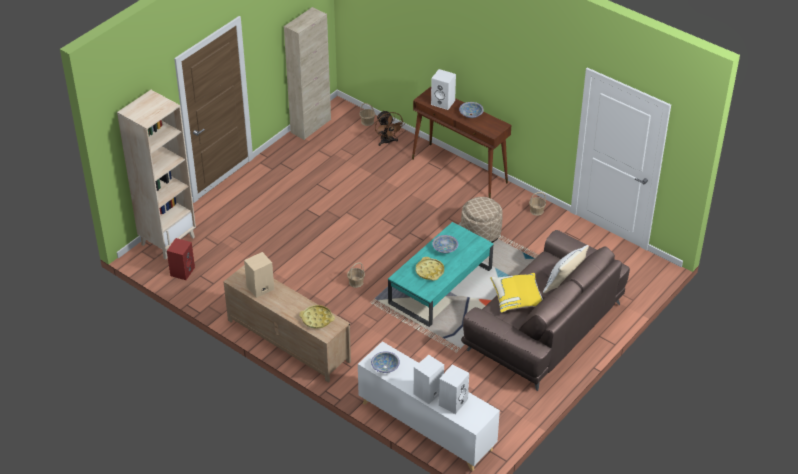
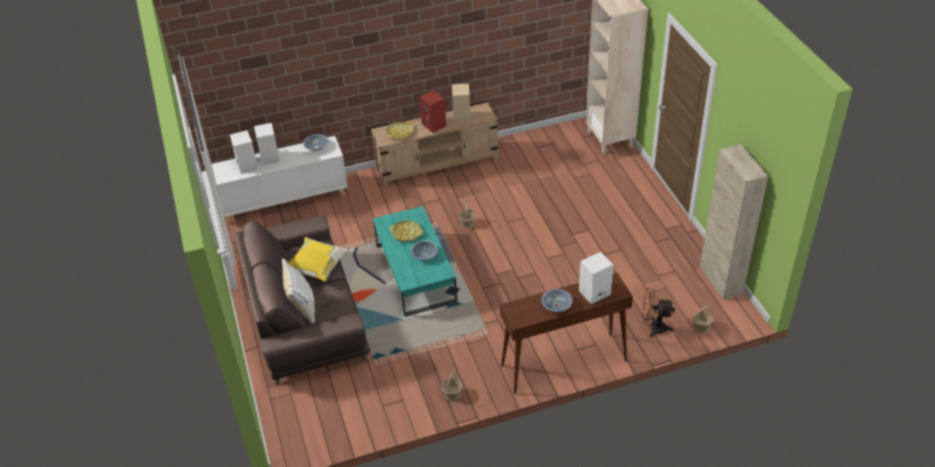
camera: 125 degrees right, 0 degrees up
(182, 271) = (565, 136): red speaker -> red speaker (434, 125)
(481, 233) = (457, 333): beige ottoman -> none

